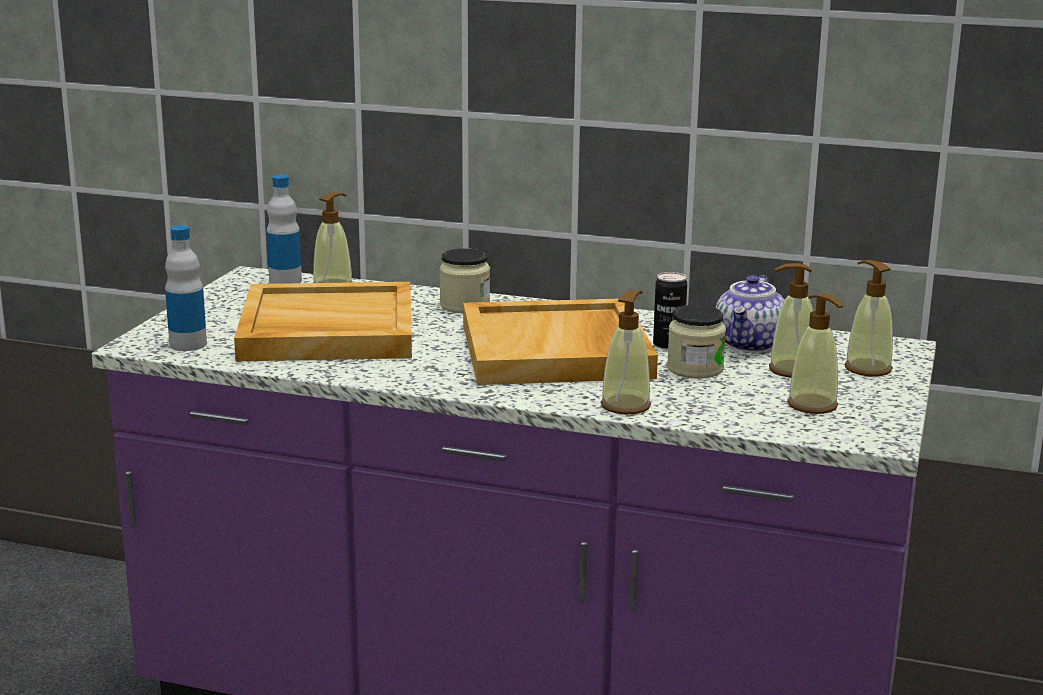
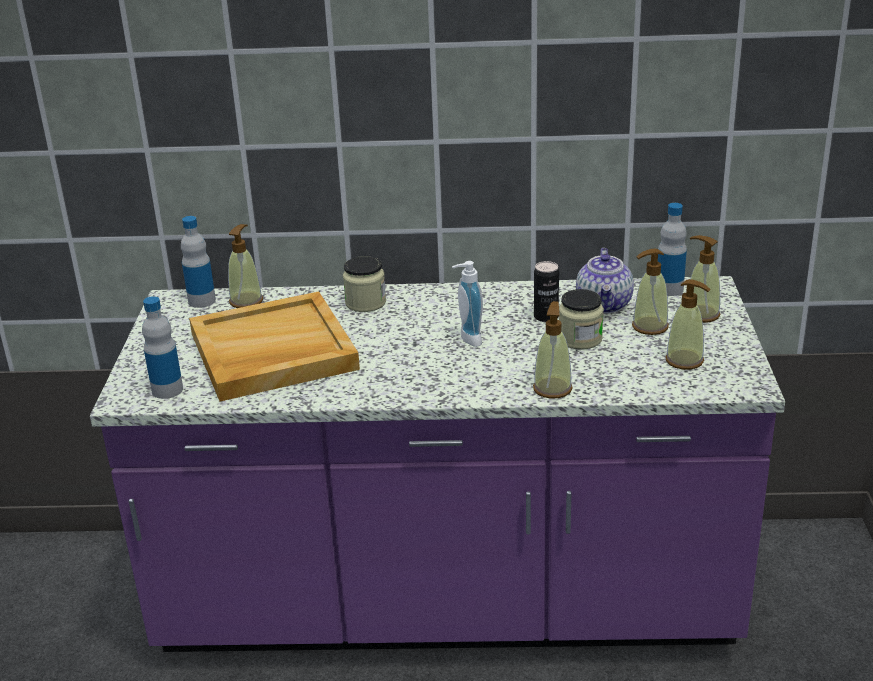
camera: 15 degrees left, 10 degrees up
(557, 351) = (467, 339): beige tray -> soap dispenser
(844, 342) = (669, 289): none -> bottle

